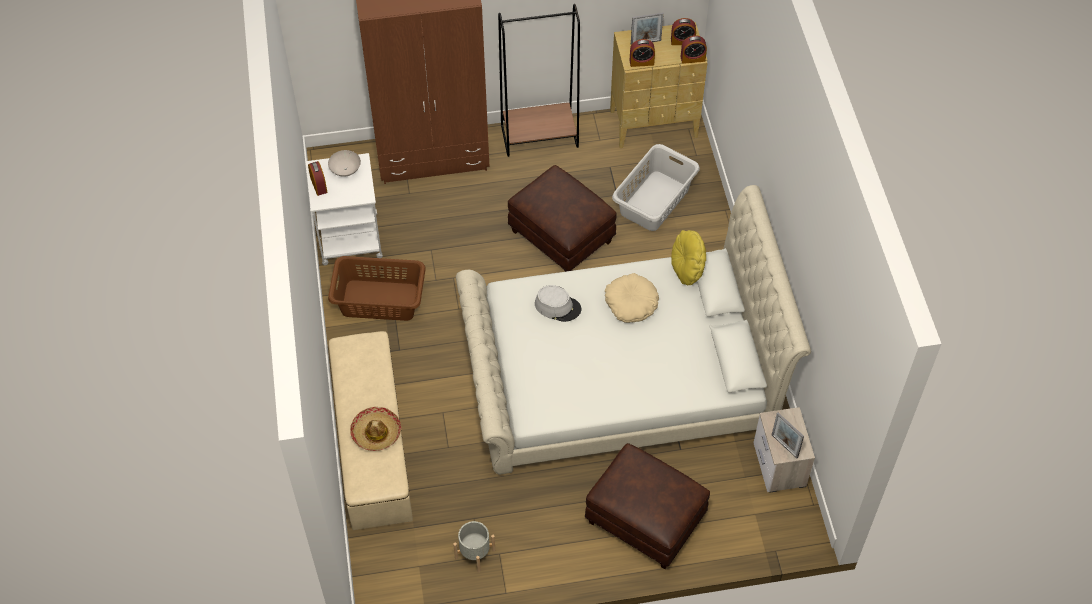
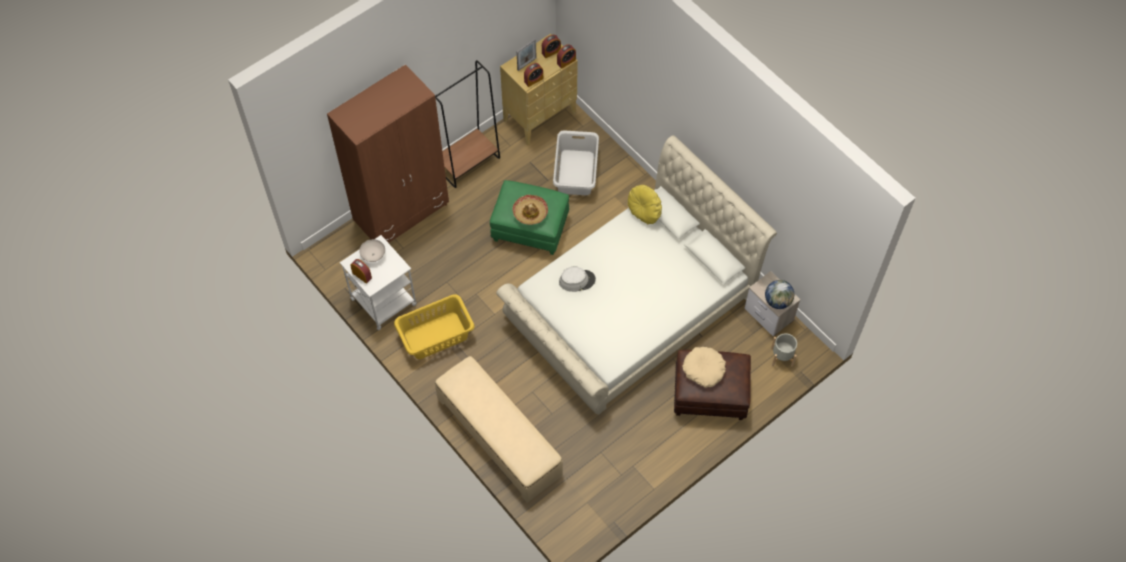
camera: 30 degrees left, 5 degrees up
(376, 432) = (513, 429): hat -> hat (530, 212)
(380, 301) = (436, 336): brown laundry basket -> yellow laundry basket
(475, 554) = (617, 475): grey planter -> grey planter (782, 357)
(562, 237) = (531, 228): brown ottoman -> green ottoman
(632, 303) = (623, 253): beige pillow -> beige pillow (704, 369)
(784, 446) = (777, 301): picture frame -> globe

